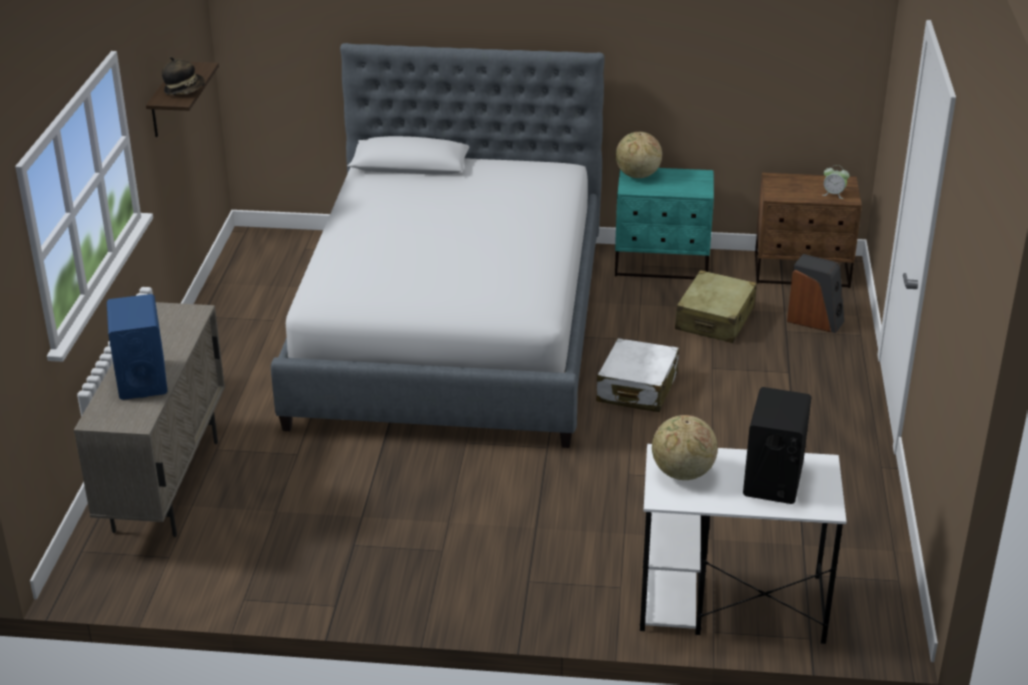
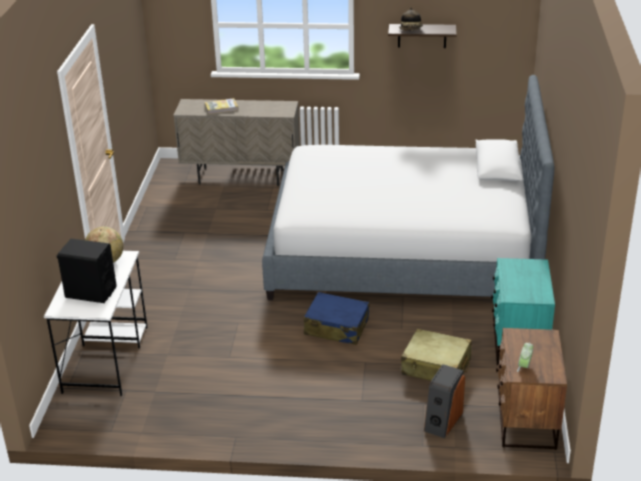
camera: 90 degrees right, 0 degrees up
(142, 379) = (221, 108): blue speaker -> book
(637, 176) = (531, 267): globe -> none
(637, 388) = (336, 327): white suitcase -> blue suitcase

